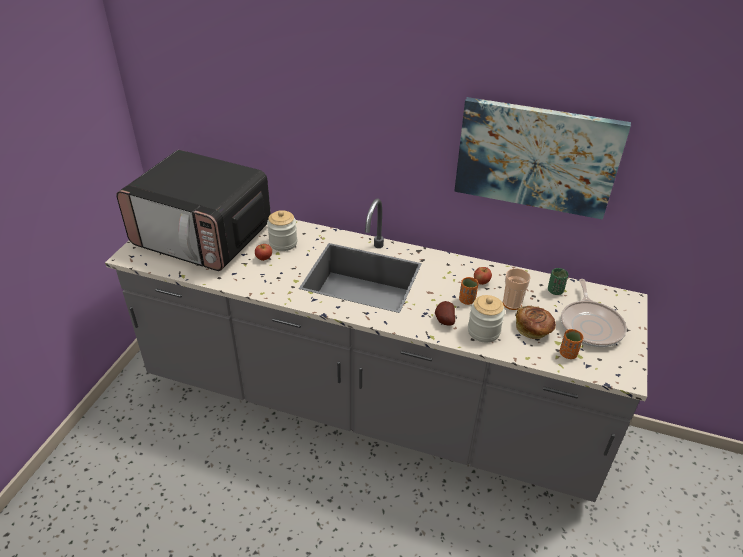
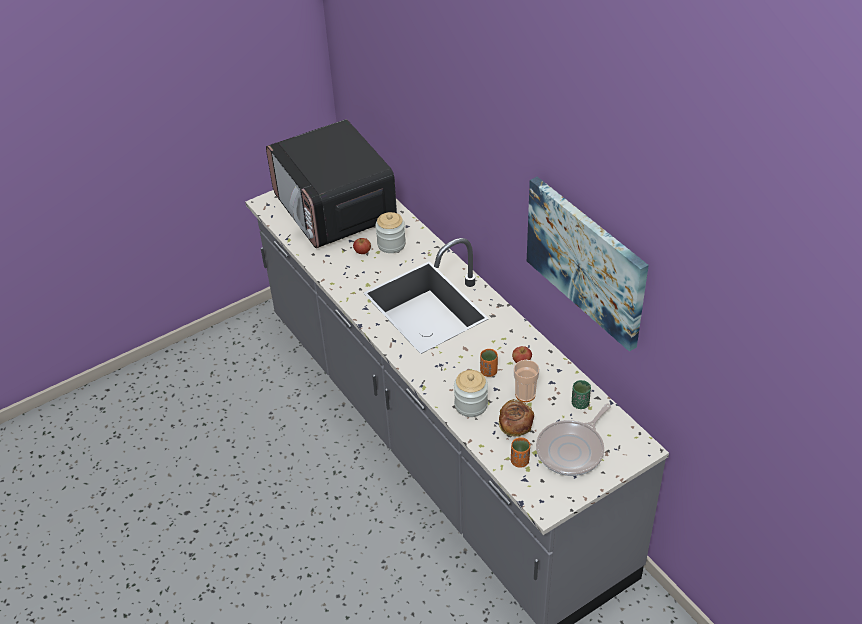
camera: 40 degrees right, 5 degrees up
(443, 320) = (448, 379): potato -> none

